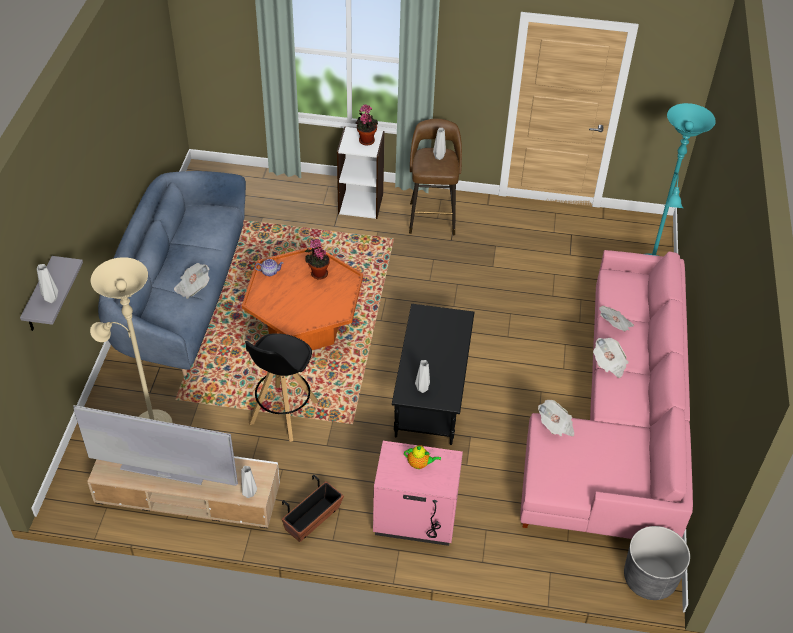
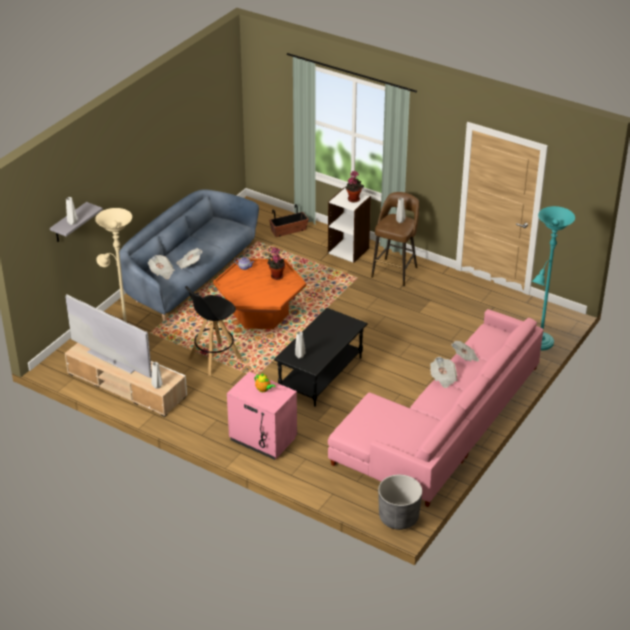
camera: 25 degrees right, 10 degrees down
(313, 519) = (196, 420): planter -> planter (288, 230)
(555, 426) = (378, 402): newspaper -> newspaper (161, 272)

